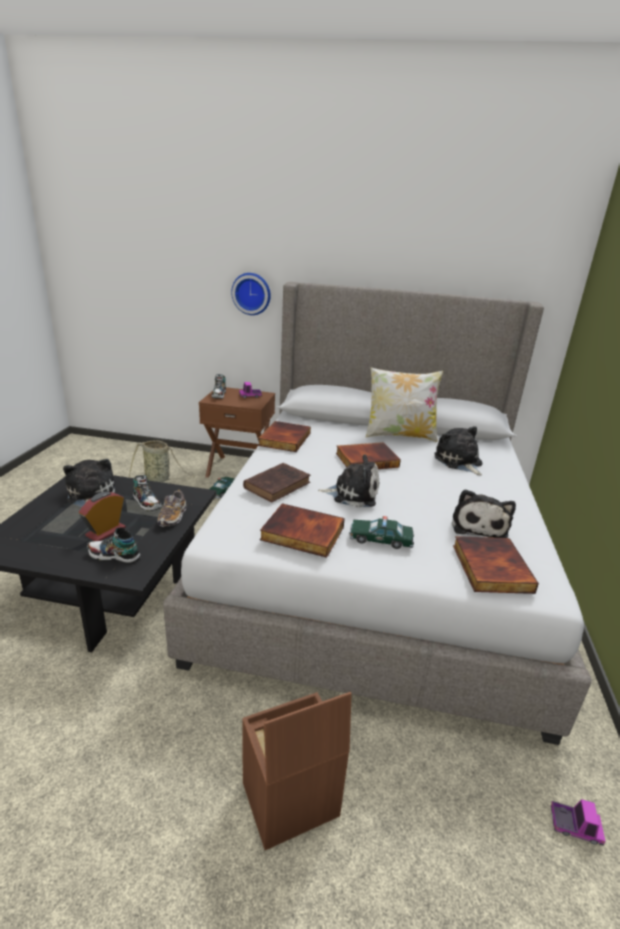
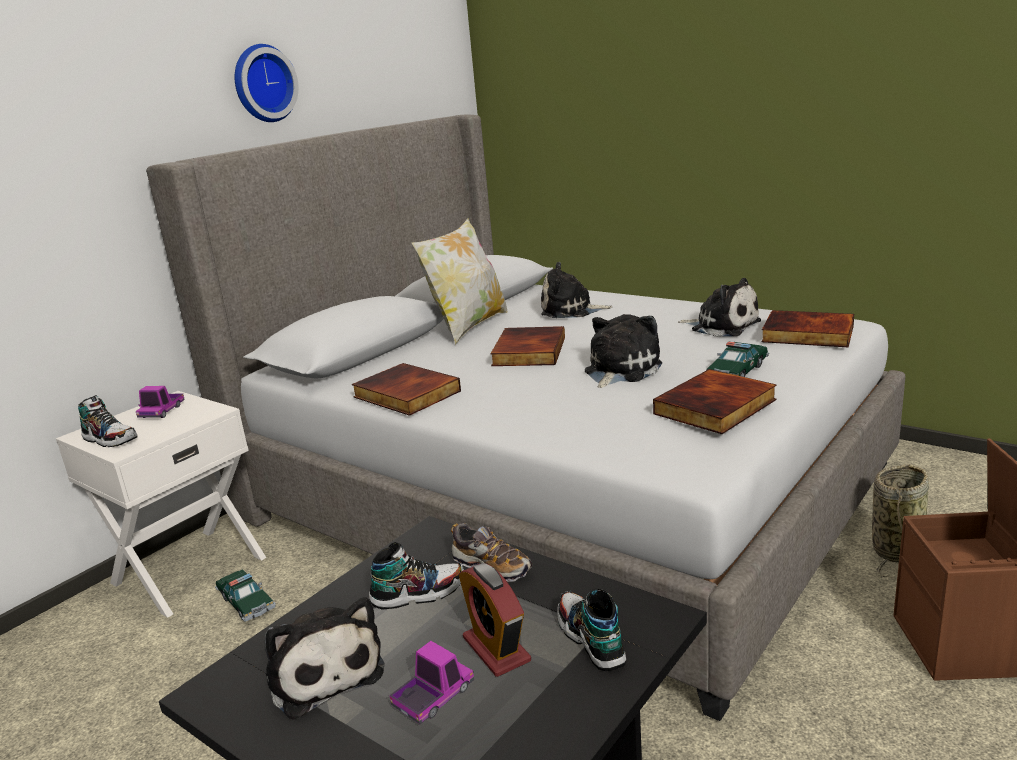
camera: 60 degrees left, 5 degrees down
(90, 495) = (323, 671): plush toy -> plush toy turned 135 degrees counterclockwise
(114, 556) = (590, 639): shoe -> shoe turned 120 degrees clockwise
(159, 479) = (99, 688): basket -> basket (897, 549)
(239, 469) = (188, 569): brown nightstand -> white nightstand
(252, 293) = (66, 213): wall clock -> wall clock (262, 84)
(278, 485) = (569, 409): brown book -> none
(575, 826) = (972, 484): toy truck -> toy truck (433, 697)

